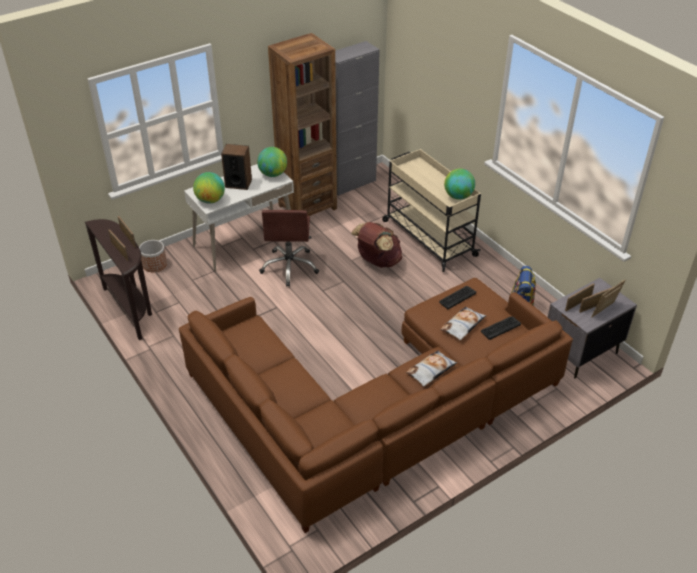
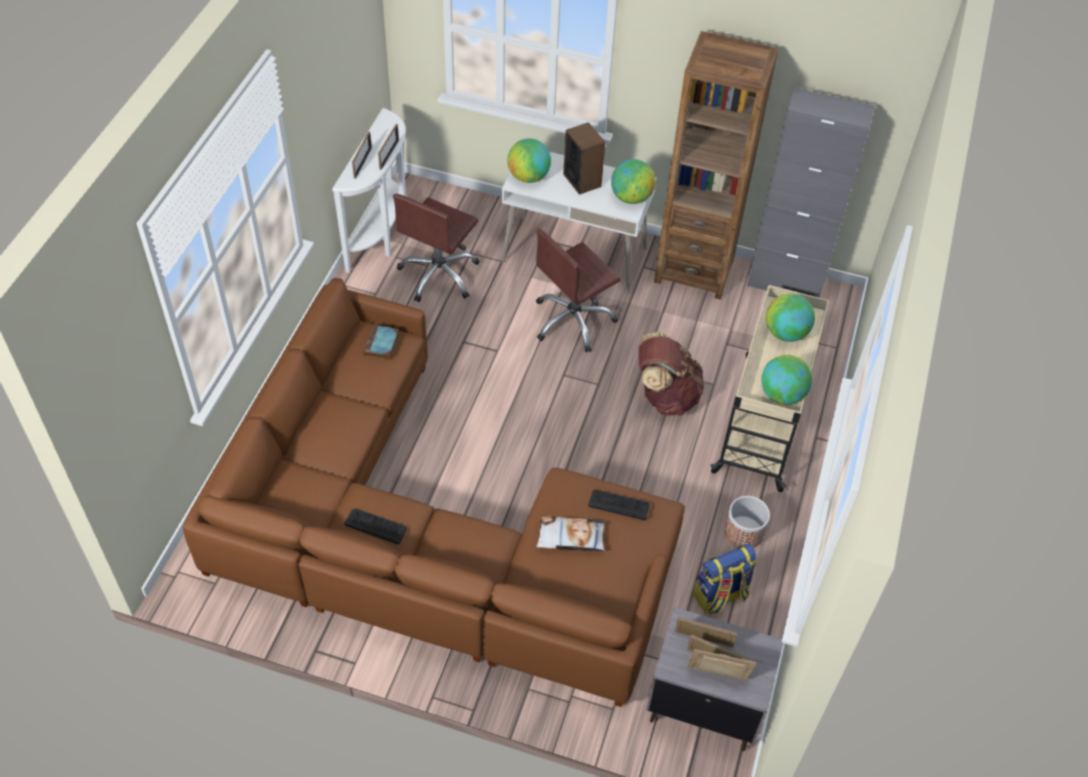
camera: 50 degrees right, 10 degrees up
(131, 309) = (383, 235): brown console table -> white console table
(154, 264) = (463, 207): planter -> planter (744, 532)
(192, 301) = (439, 275): none -> brown office chair
(247, 333) = (381, 345): none -> book
(421, 175) = (786, 333): none -> globe
(431, 371) = (466, 547): pillow -> none
(500, 328) = (601, 578): keyboard -> keyboard (376, 526)

